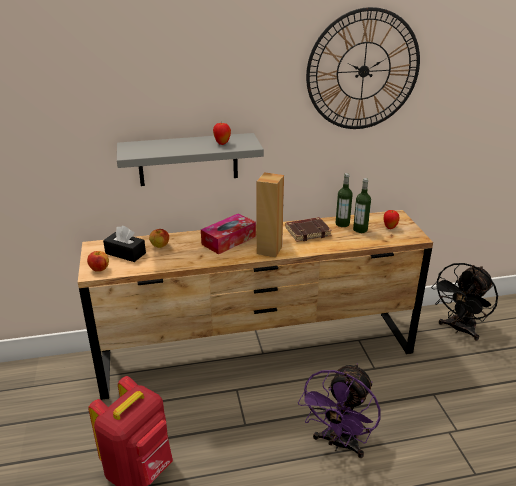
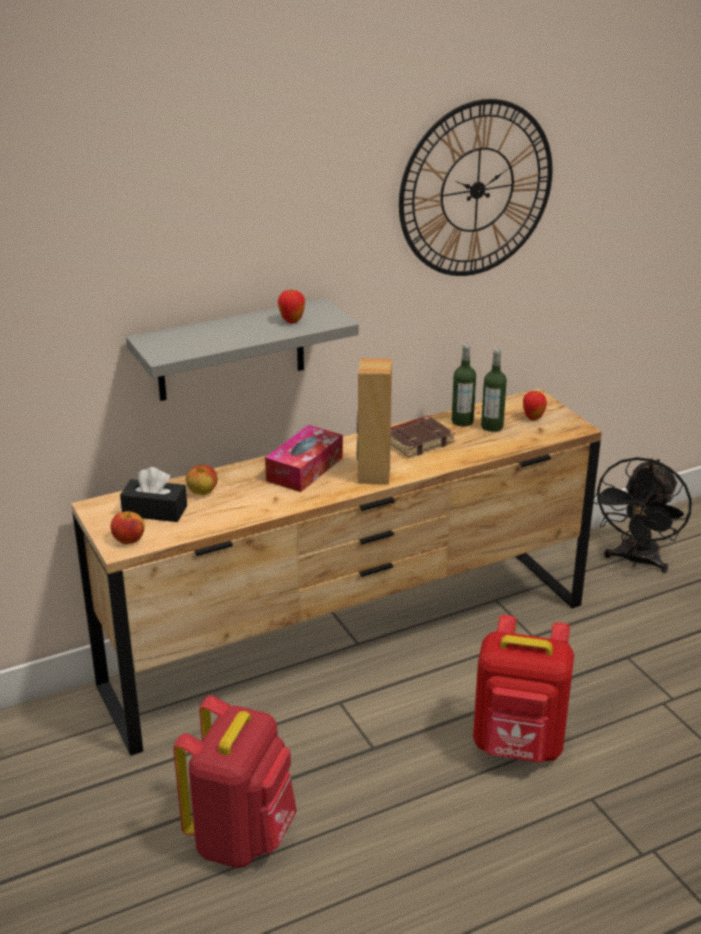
camera: 15 degrees left, 0 degrees up
(339, 444) = (518, 747): purple fan -> red backpack

